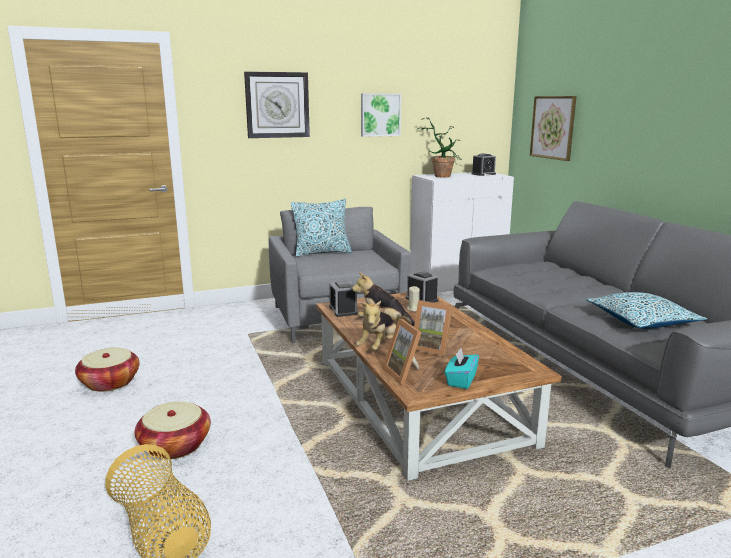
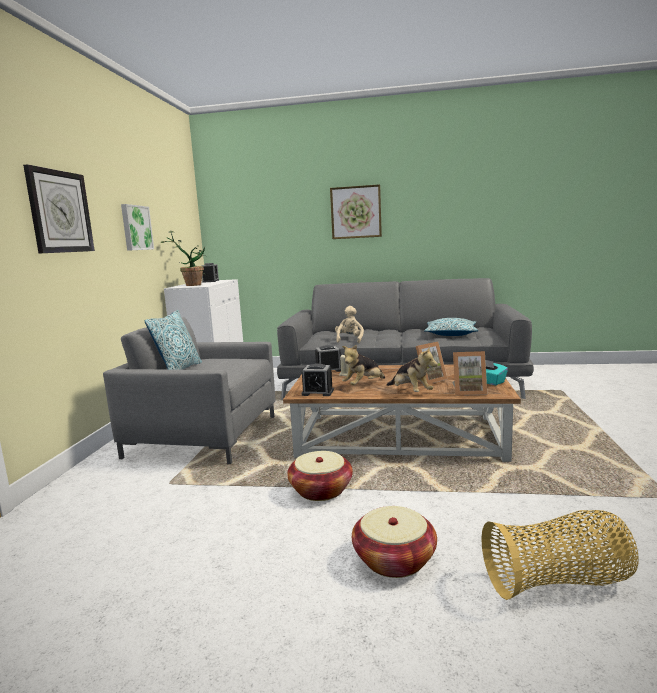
camera: 60 degrees left, 5 degrees down
(110, 383) = (172, 602): basket -> basket (321, 490)
(525, 280) = (349, 340): none -> beige plush toy
(553, 127) = (257, 236): picture -> picture (356, 212)

